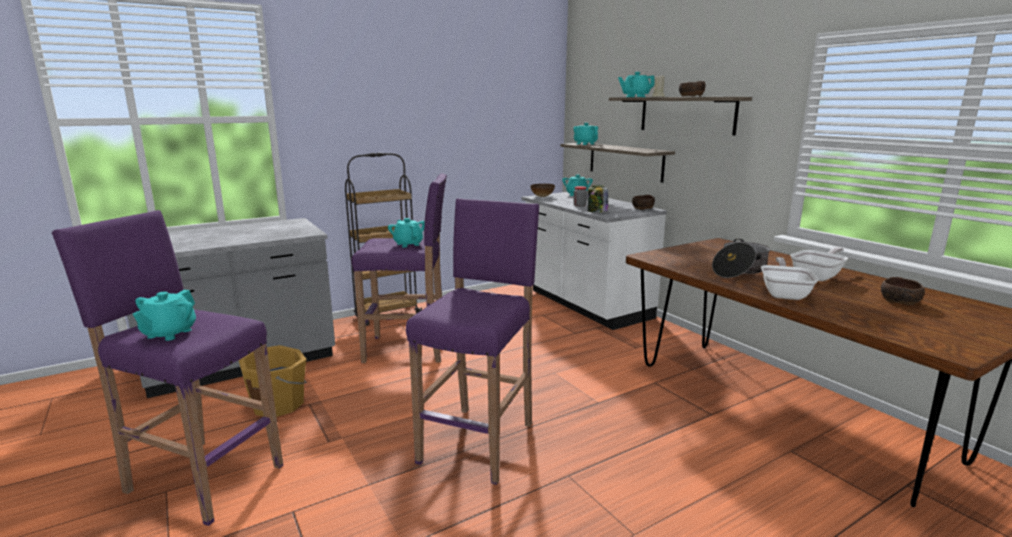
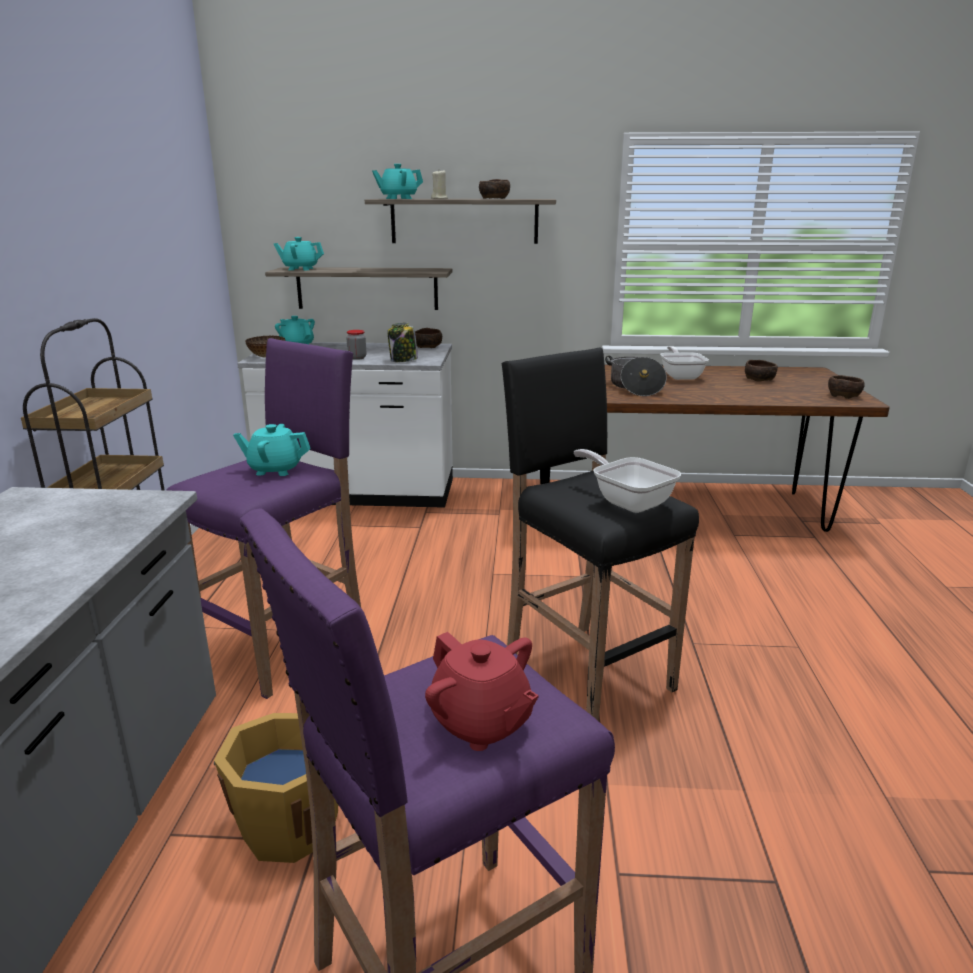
camera: 55 degrees left, 5 degrees up
(169, 333) = (481, 724): turquoise teapot -> red teapot
(479, 441) = (585, 671): purple stool -> black stool
(784, 293) = (709, 395): frying pan -> frying pan (627, 501)
(952, 341) = (843, 395): none -> brown bowl

